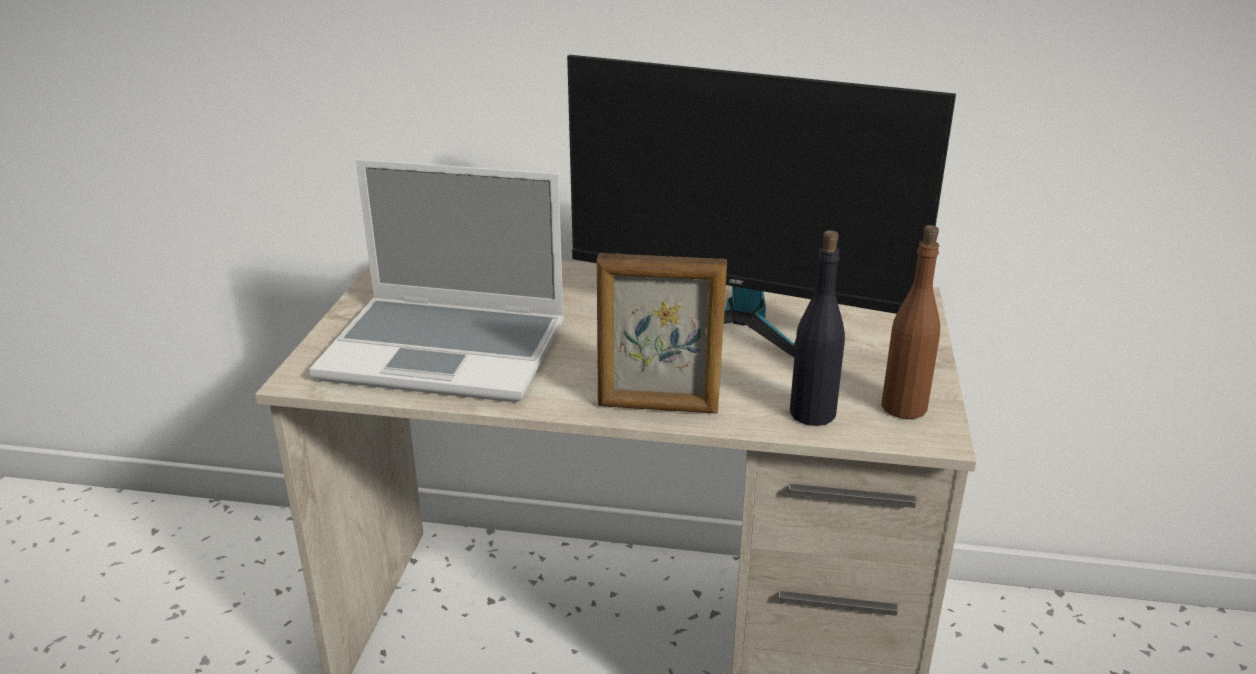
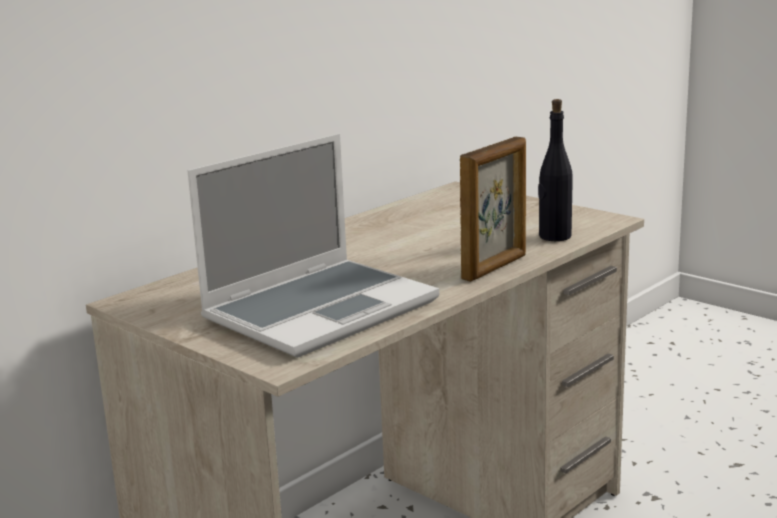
camera: 55 degrees left, 10 degrees down
(739, 327) = (426, 229): monitor -> none
(903, 406) = (574, 218): brown bottle -> none

